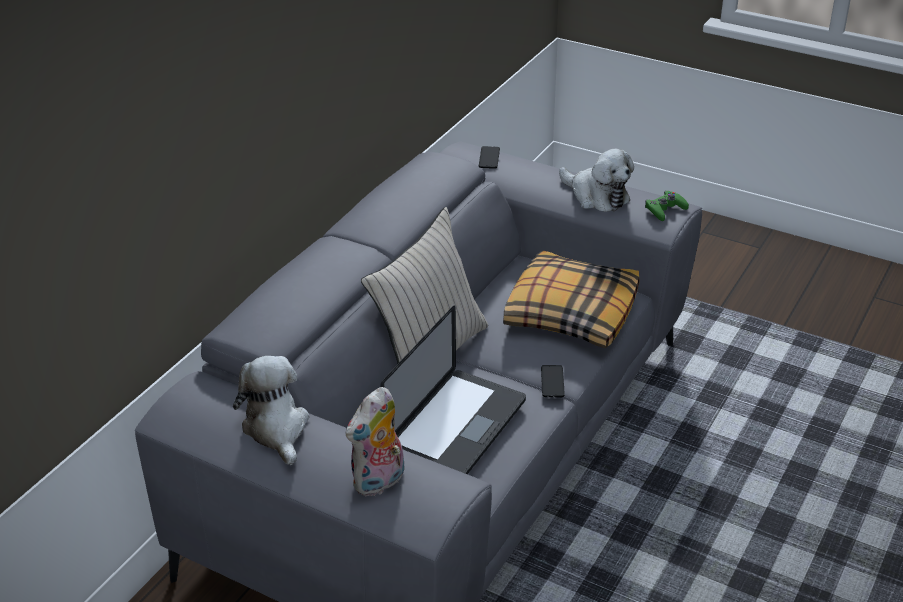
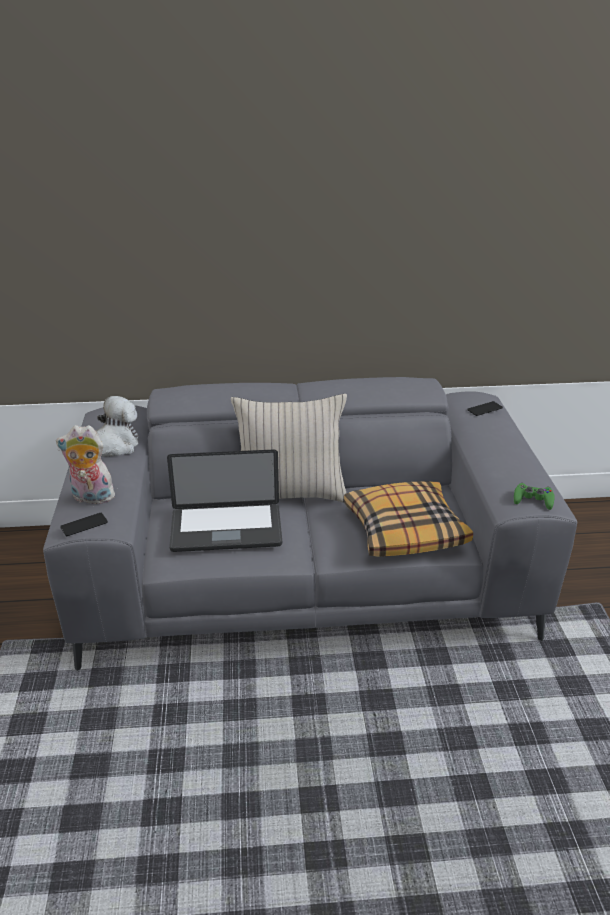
camera: 55 degrees right, 5 degrees down
(552, 382) = (318, 552): phone -> phone (84, 525)
(596, 196) = (505, 465): plush toy -> none

